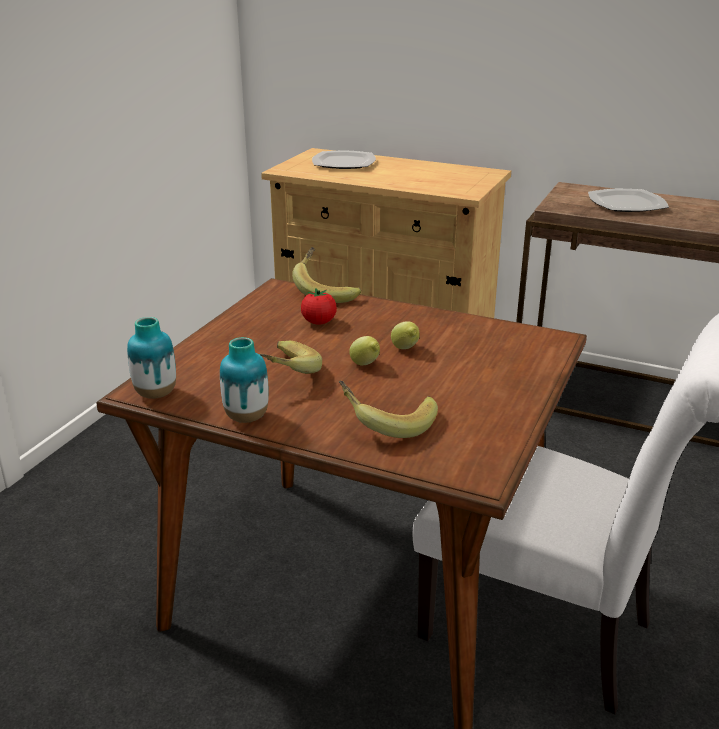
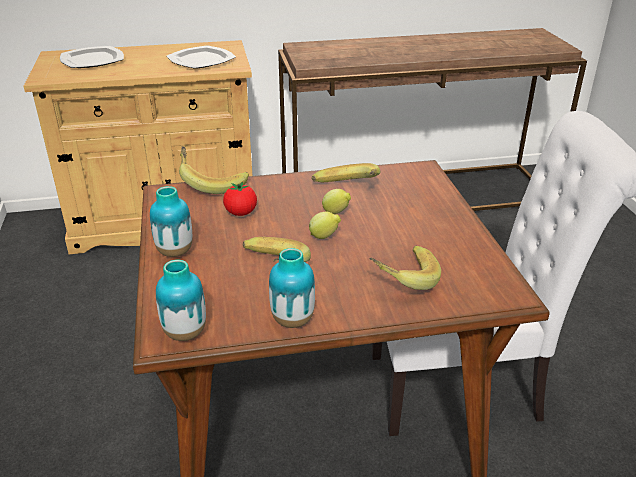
camera: 35 degrees left, 5 degrees up
(226, 334) = (175, 252): none -> vase
(445, 334) = (347, 190): none -> banana
(625, 203) = (351, 51): plate -> plate (200, 60)

